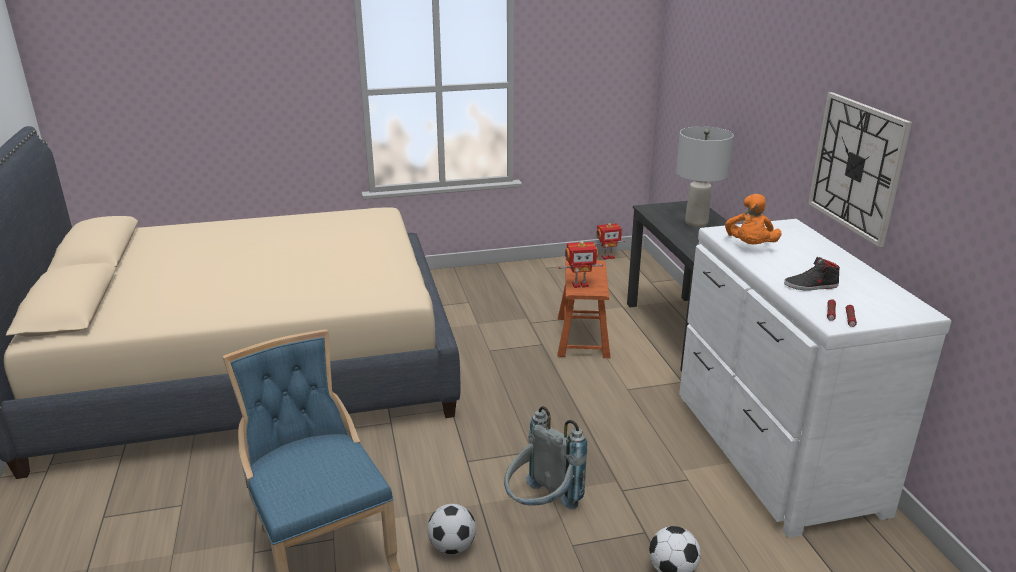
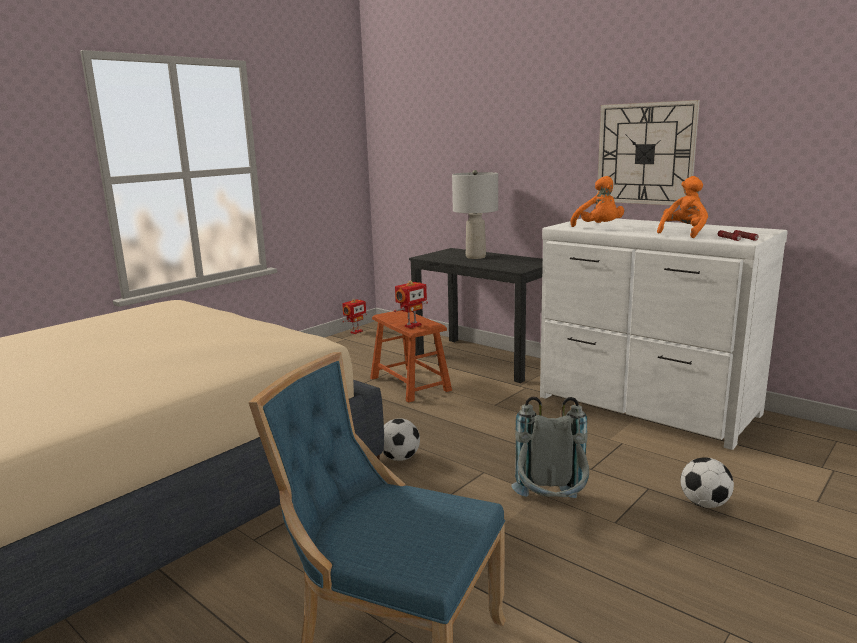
camera: 35 degrees left, 10 degrees down
(452, 546) = (523, 574): football -> football (400, 458)
(811, 286) = (683, 233): black shoe -> orange plush toy

